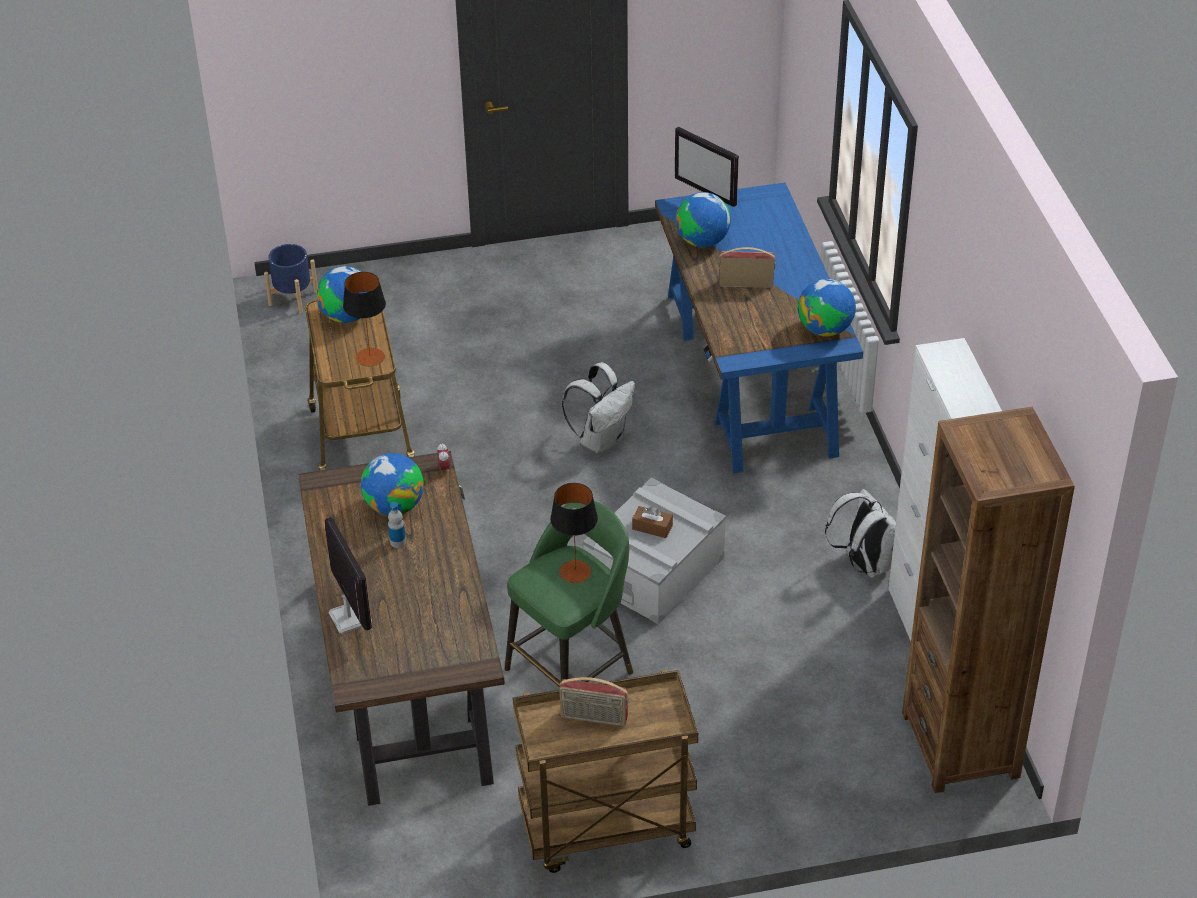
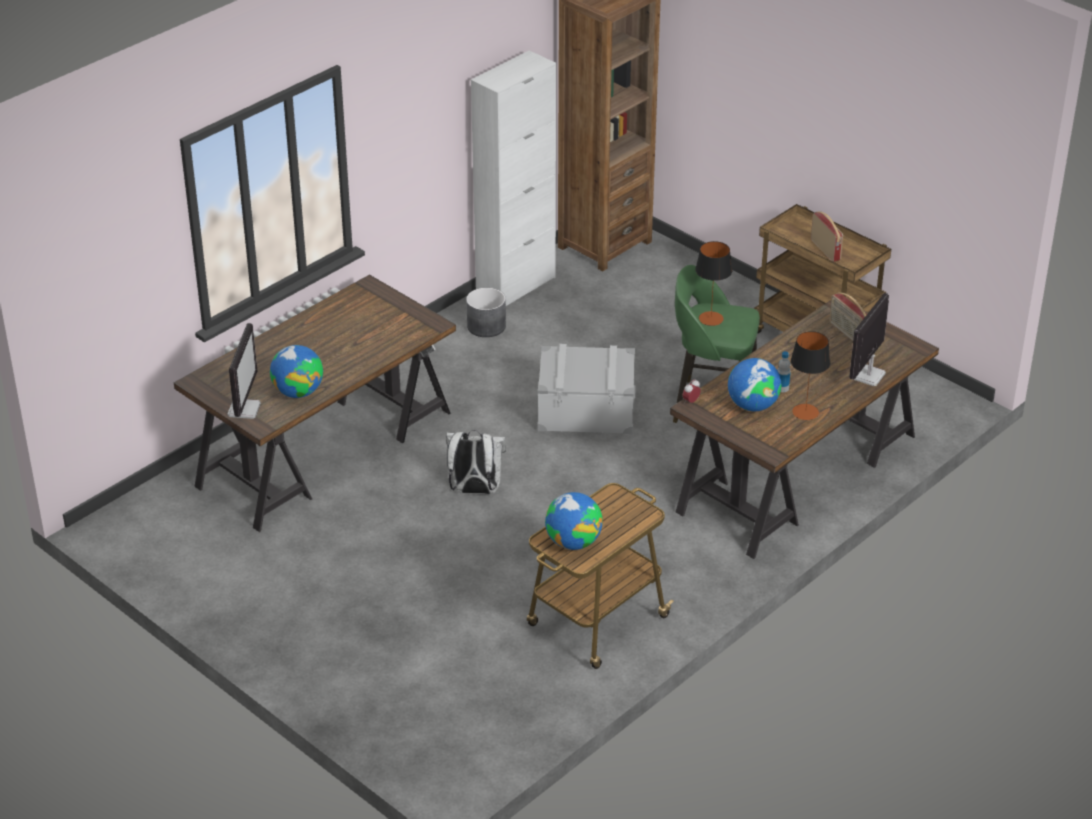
camera: 125 degrees left, 5 degrees down
(293, 298) = (461, 769): blue planter -> none
(370, 357) = (609, 504): table lamp -> table lamp (805, 412)
(652, 527) = (587, 370): brown tissue box -> none
(746, 283) = (335, 351): radio -> radio (846, 333)
(751, 373) = (324, 448): blue desk -> brown desk
(825, 329) = (359, 297): globe -> none
(864, 564) = (486, 326): white backpack -> grey planter

